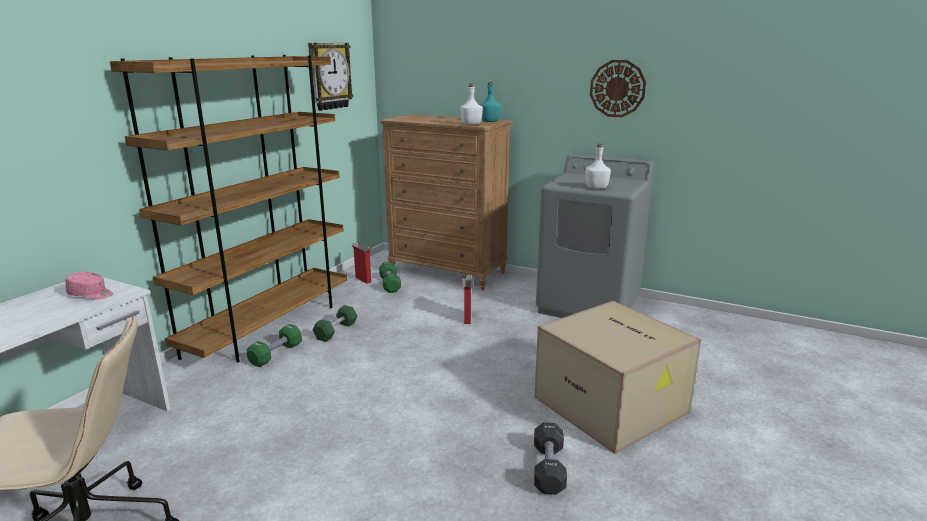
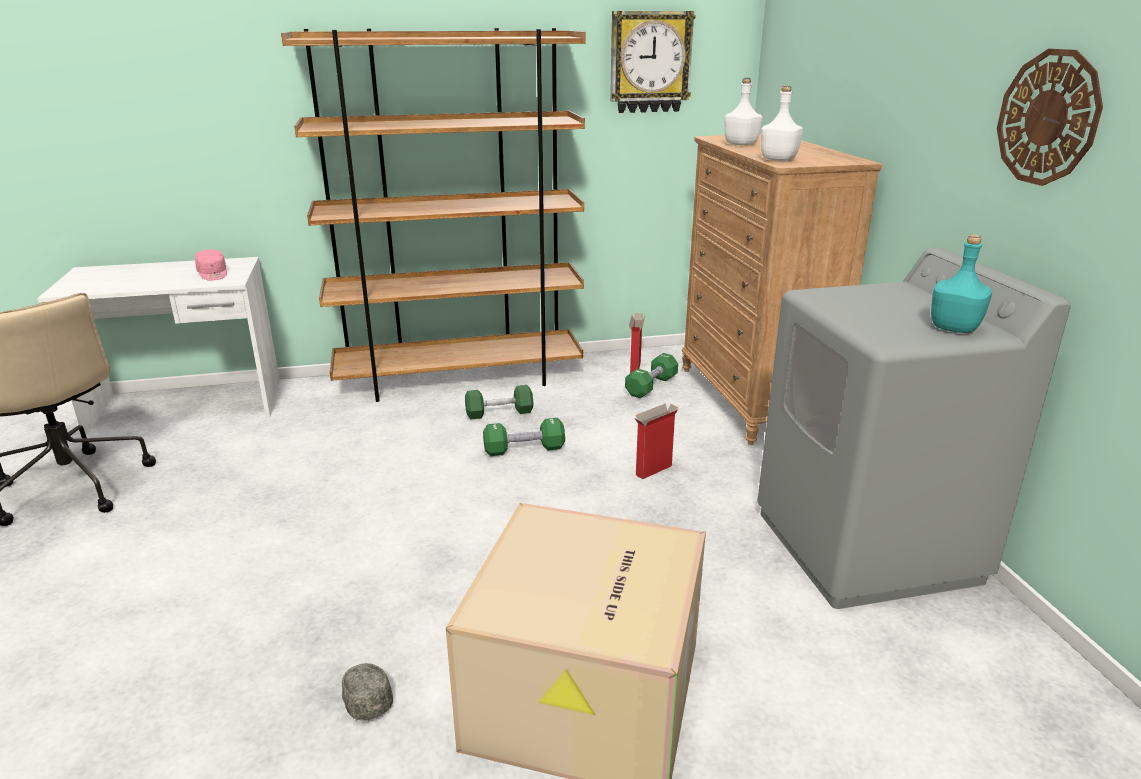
camera: 50 degrees right, 5 degrees up
(276, 354) = (413, 410): green dumbbell -> green dumbbell (524, 449)
(490, 121) = (832, 160): turquoise bottle -> turquoise bottle (955, 328)
(548, 468) = (365, 698): black dumbbell -> grey cap
(596, 188) = (858, 319): white bottle -> white bottle (741, 144)

